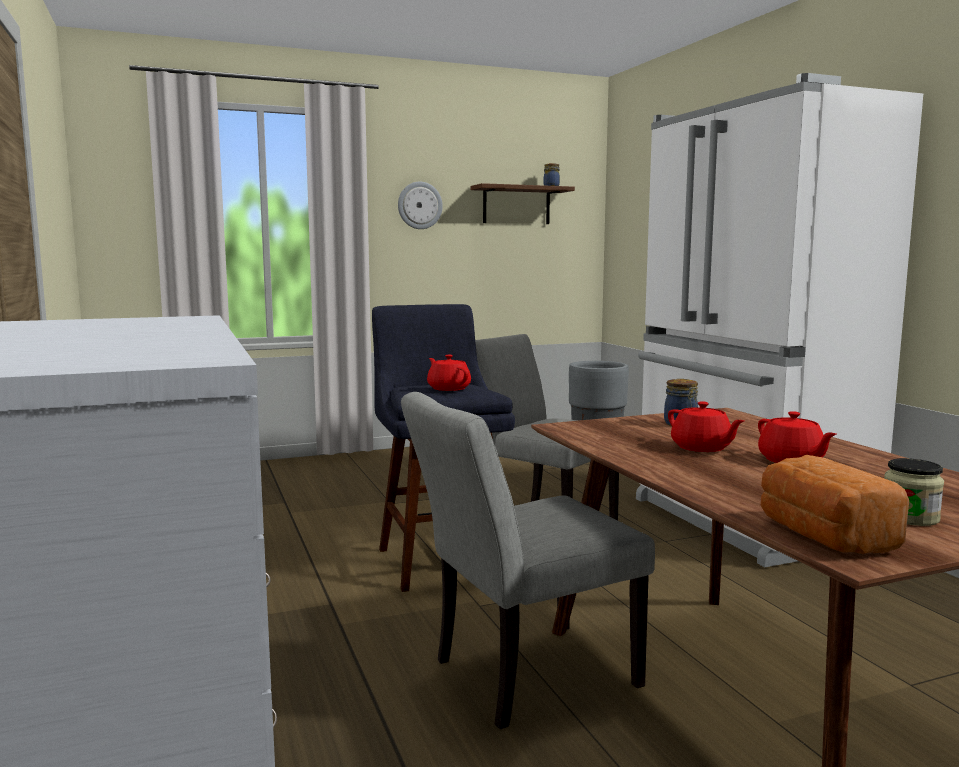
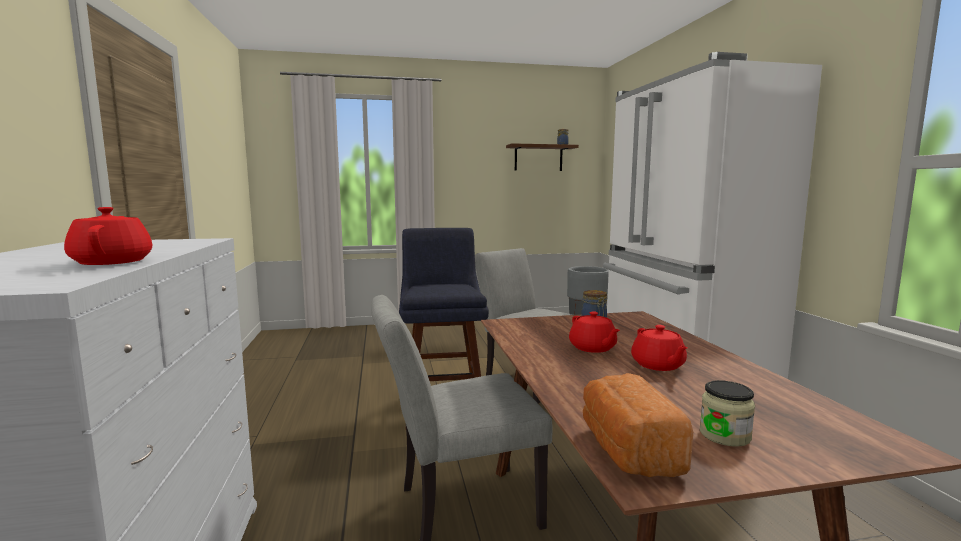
camera: 10 degrees right, 0 degrees up
(419, 205) = (470, 159): wall clock -> none
(448, 388) = (445, 288): red teapot -> red teapot (113, 262)

